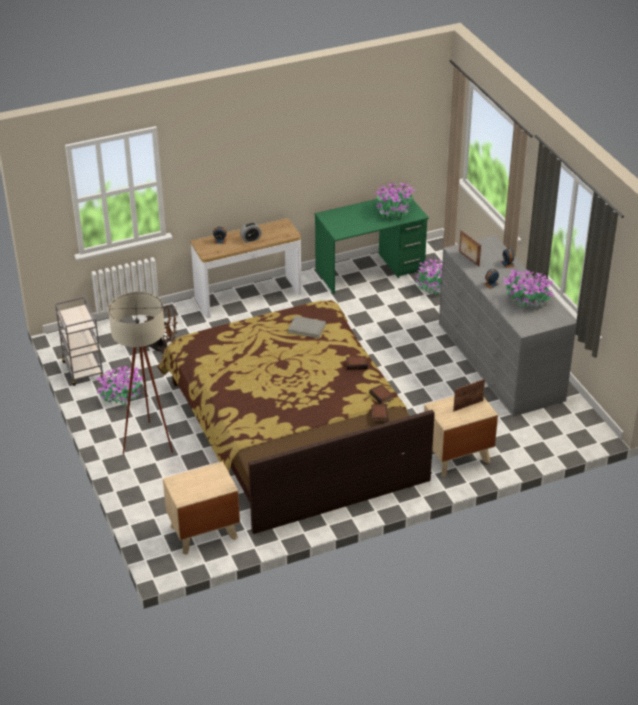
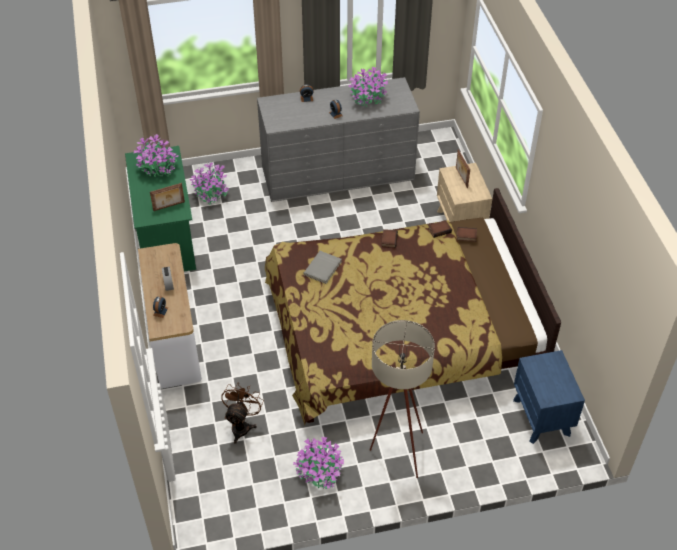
camera: 80 degrees left, 10 degrees up
(83, 371) = (263, 509): grey cart -> none
(203, 532) = (542, 417): beige nightstand -> blue nightstand
(468, 259) = (291, 120): picture frame -> picture frame (169, 206)

